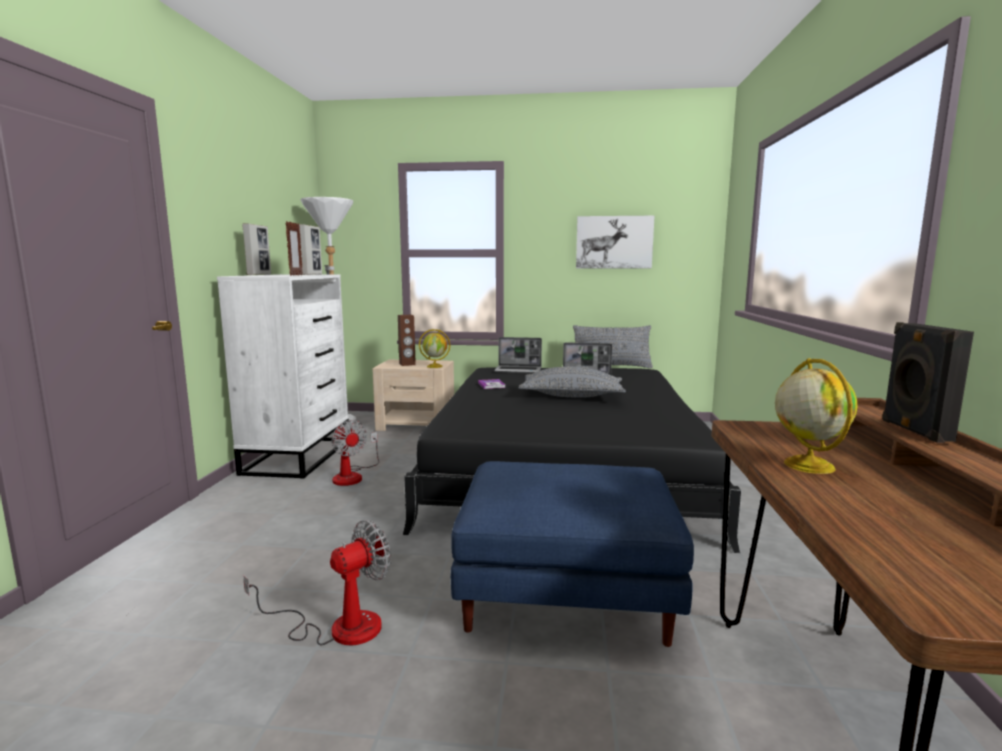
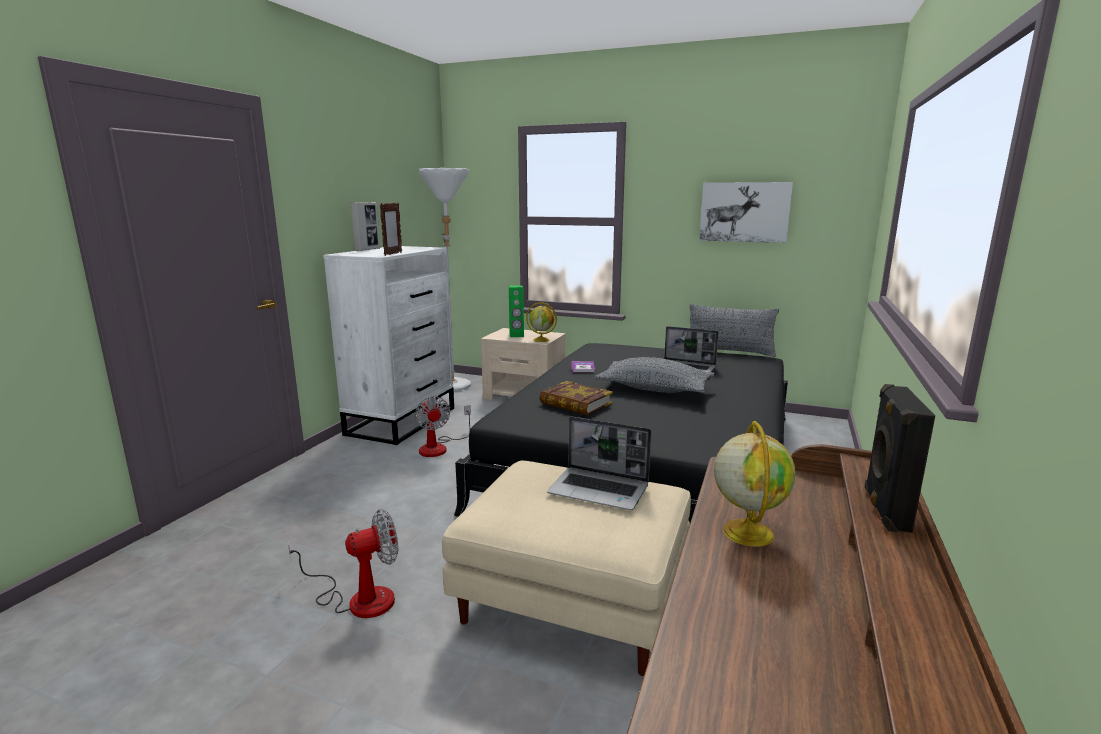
camera: 15 degrees right, 5 degrees up
(312, 274) = (415, 250): picture frame -> none
(407, 364) = (516, 335): brown speaker -> green speaker
(509, 411) = (575, 403): none -> book
(518, 370) = (625, 350): laptop -> laptop (600, 490)
(568, 592) = (575, 601): blue ottoman -> beige ottoman

